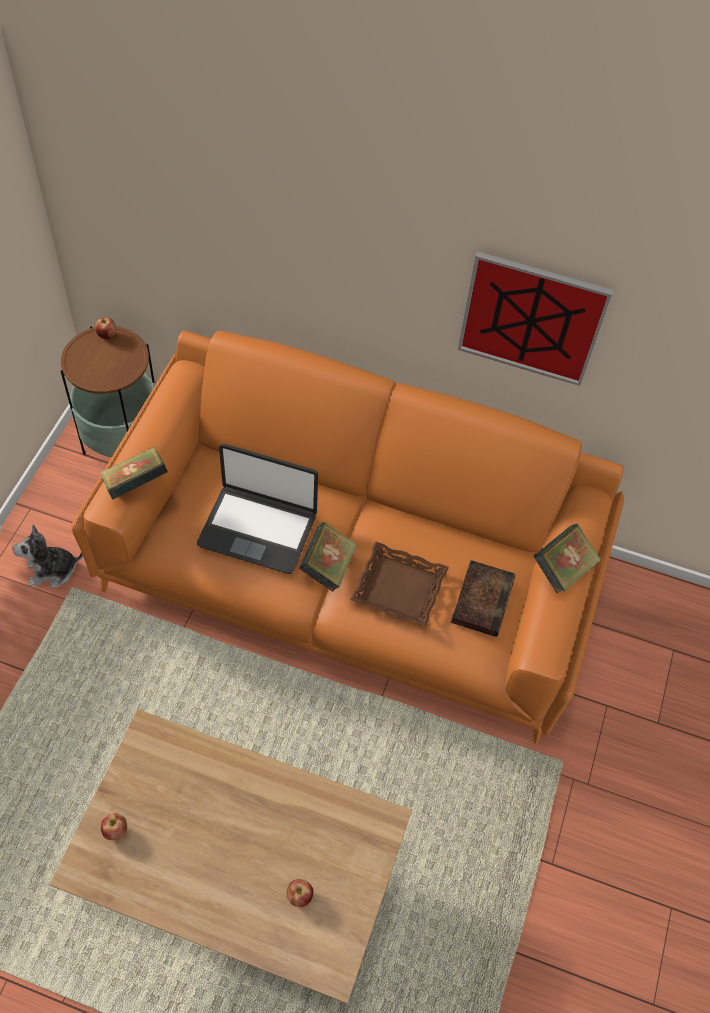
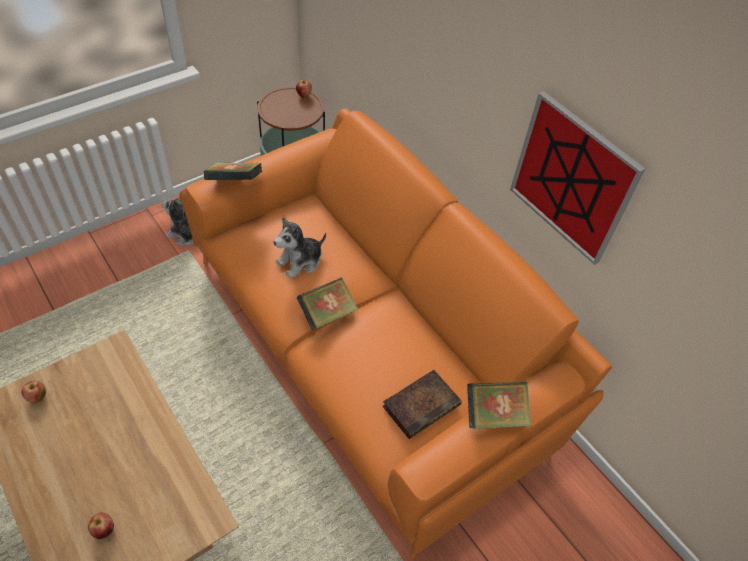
camera: 35 degrees right, 5 degrees down
(258, 529) = (300, 261): laptop -> plush toy
(399, 587) = (365, 358): brown tray -> none

